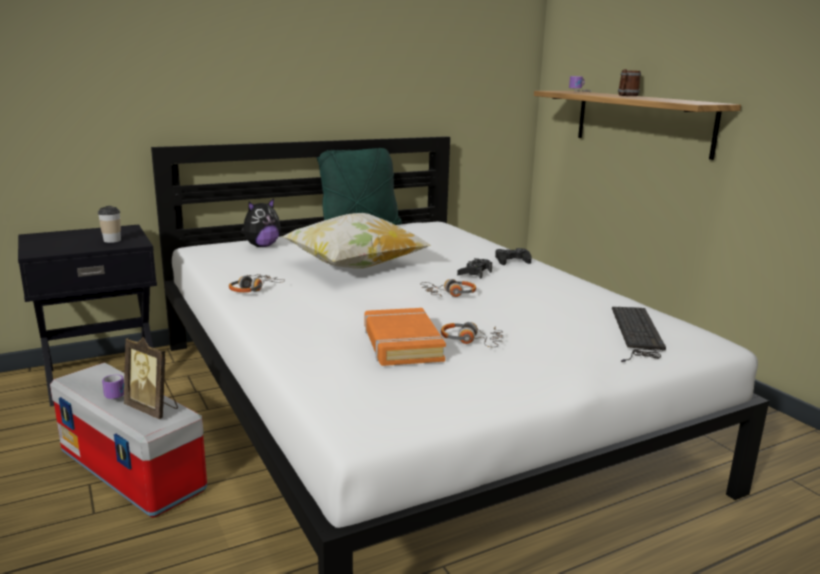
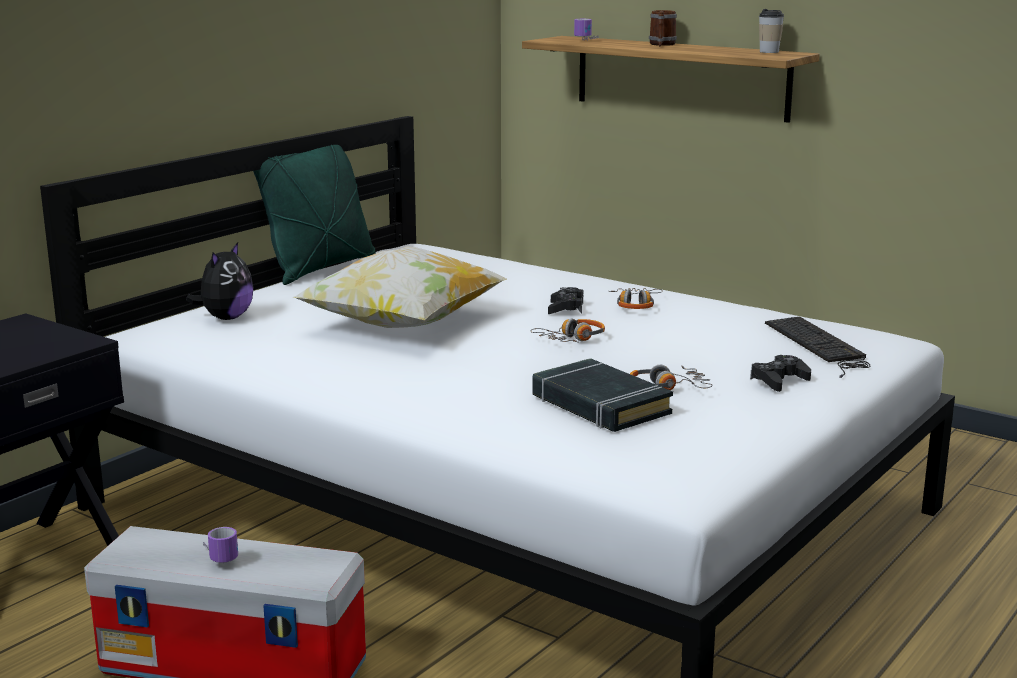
camera: 25 degrees left, 0 degrees up
(112, 240) = (39, 343): cup -> cup (769, 52)
(153, 409) = (293, 561): picture frame -> none
(254, 289) = (318, 377): headphones -> headphones (636, 305)
(401, 343) = (599, 405): orange book -> black book
(512, 261) = (585, 285): black game controller -> black game controller (779, 380)

